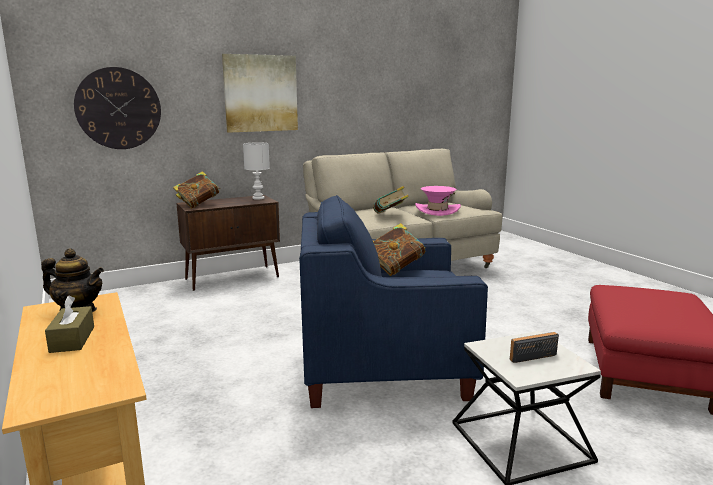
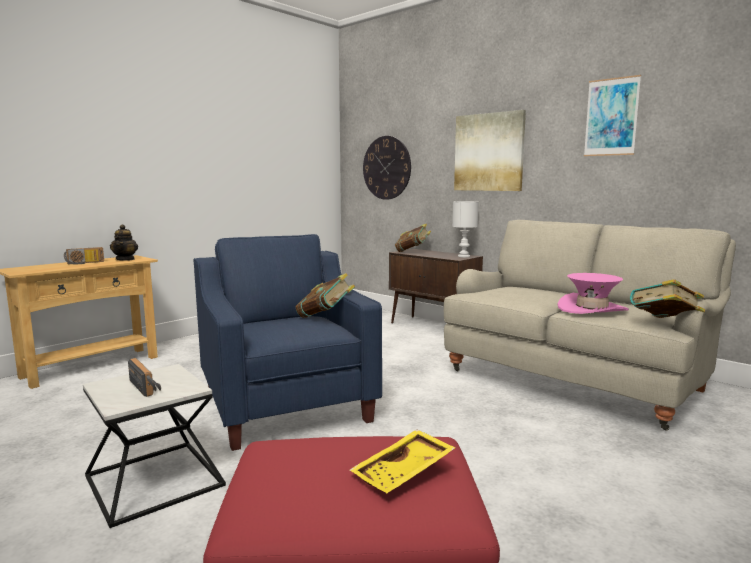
camera: 70 degrees right, 5 degrees down
(72, 339) = (85, 263): brown tissue box -> radio
(361, 69) = (611, 117): none -> picture
(390, 215) = (513, 295): book -> book (664, 323)
(658, 294) = (404, 473): none -> yellow tray

